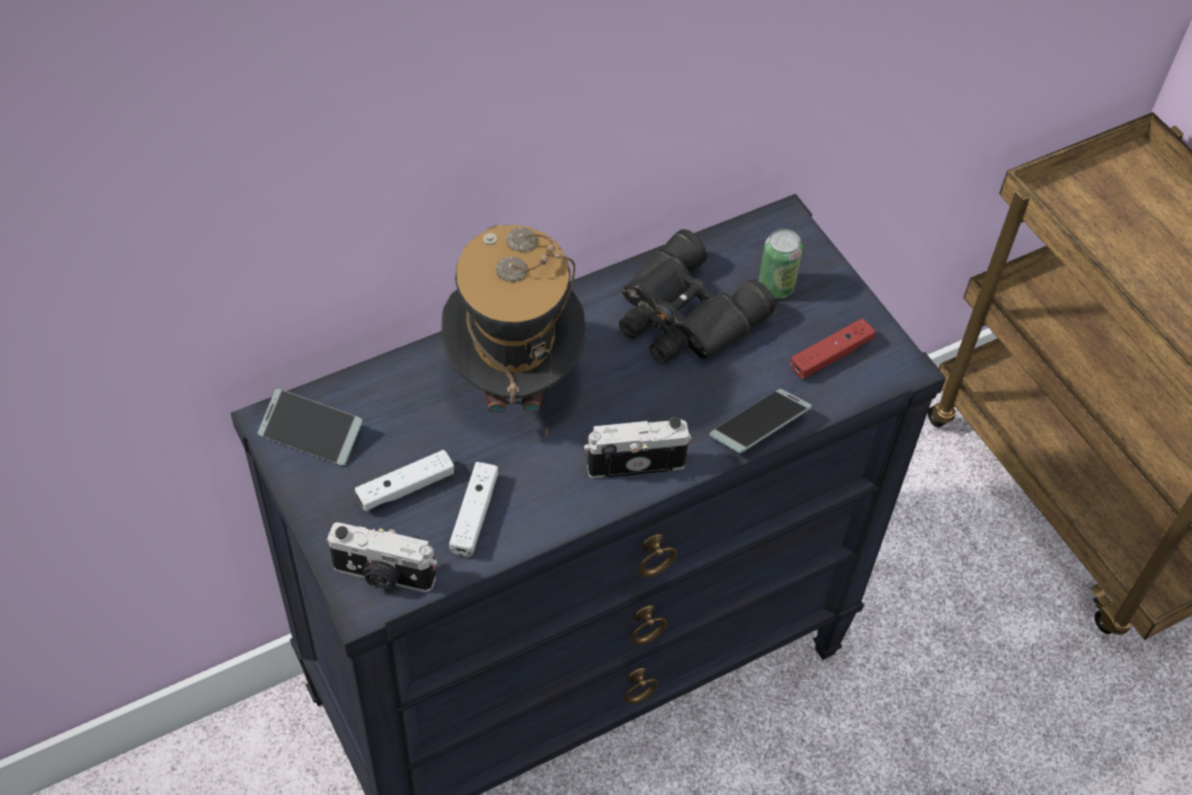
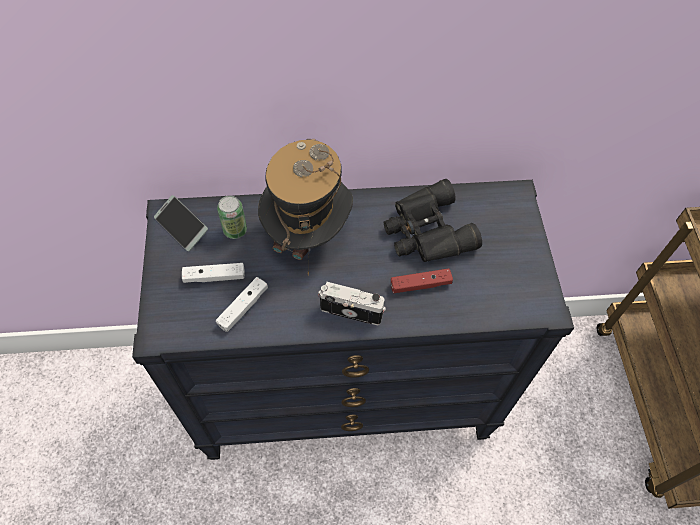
camera: 25 degrees right, 5 degrees up
(383, 575) = (174, 324): camera -> none
(759, 427) = (438, 316): phone -> none
(775, 287) = (491, 232): can -> can (235, 230)
(831, 355) = (505, 287): red game controller -> red game controller (420, 284)

